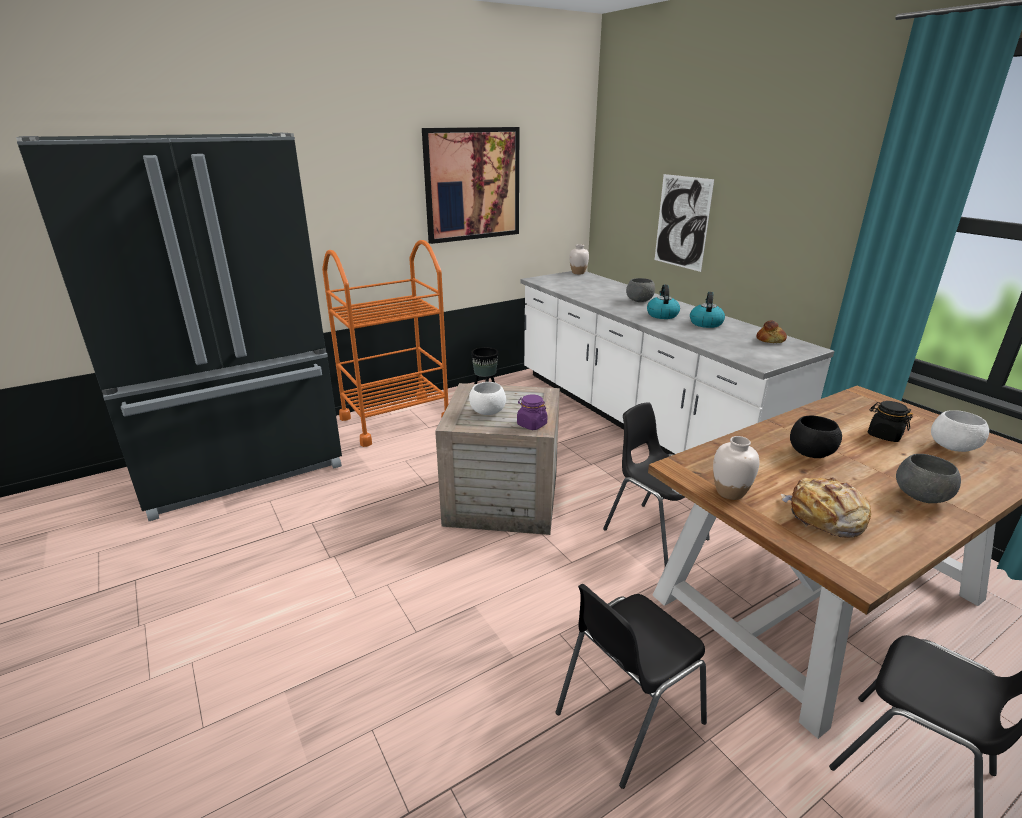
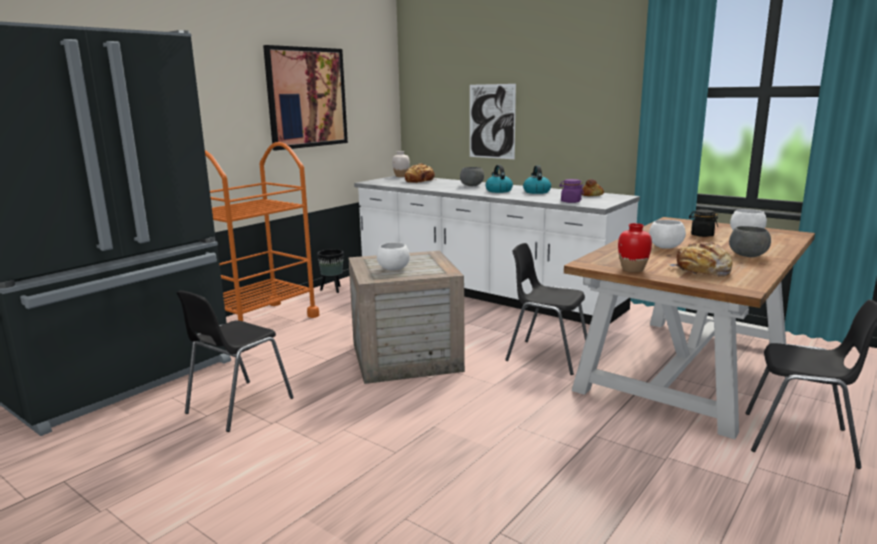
camera: 20 degrees left, 10 degrees down
(531, 424) = (438, 271): purple jar -> purple jar (571, 201)
(591, 284) = (420, 181): none -> bread
(627, 717) = (602, 460): black chair -> black chair (238, 406)
(729, 492) = (632, 269): white vase -> red vase
(811, 454) = (666, 248): black bowl -> white bowl

